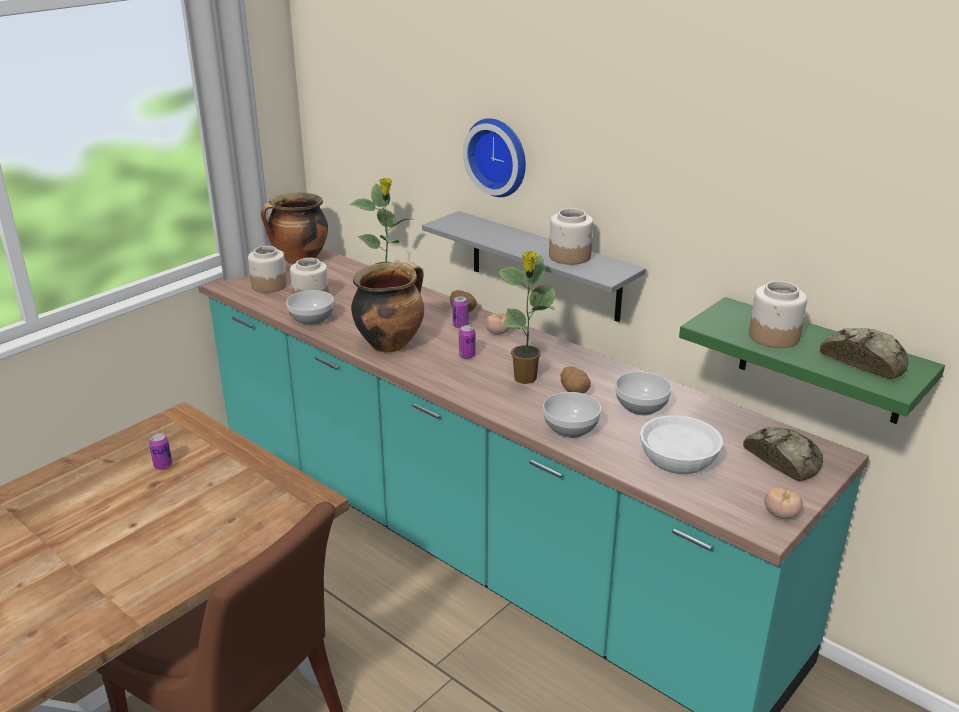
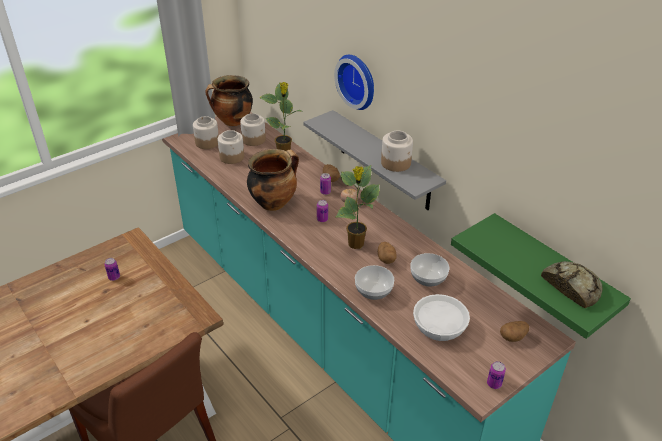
camera: 10 degrees right, 10 degrees up
(312, 319) = (227, 176): bowl -> none
(774, 336) = (515, 256): jar -> jar (254, 139)
(781, 515) = (494, 384): tomato -> can
(784, 459) = (513, 337): bread -> potato

